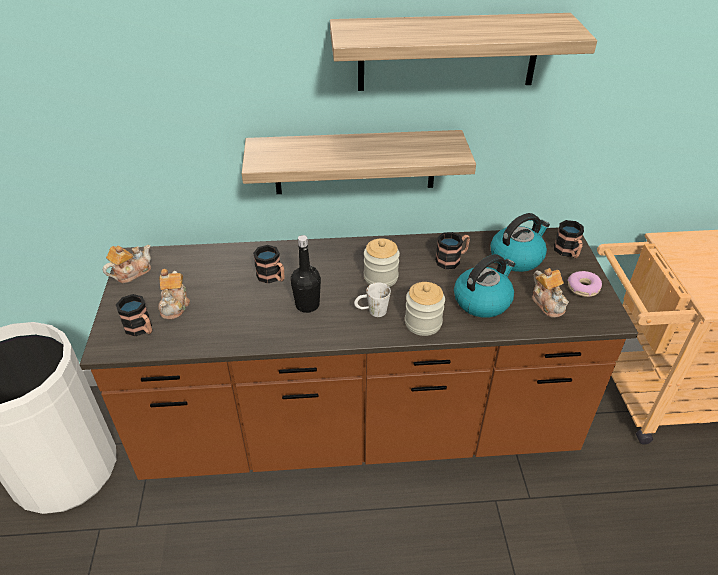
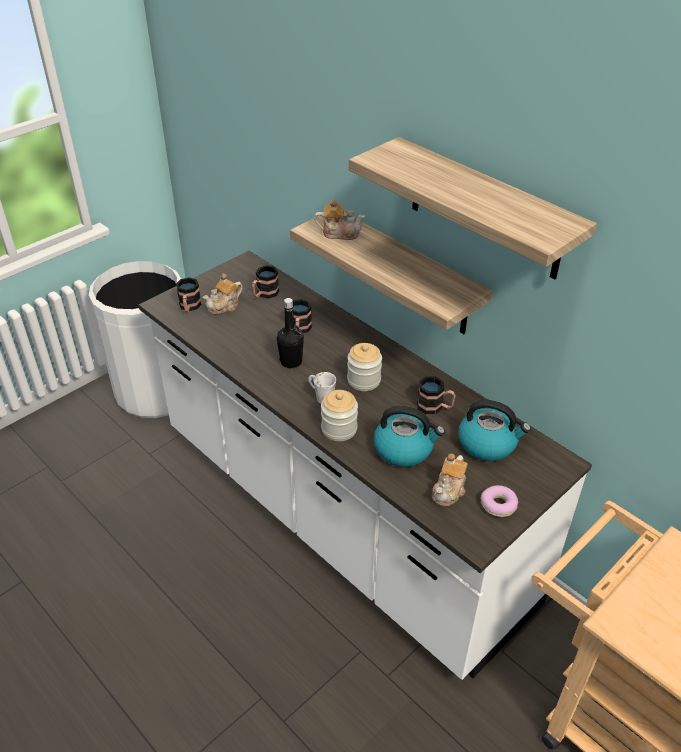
camera: 50 degrees right, 0 degrees up
(131, 272) = (232, 270): teapot -> teapot (340, 233)
(359, 427) = (339, 516): brown counter -> white counter
(568, 252) = (539, 473): mug -> mug (264, 294)

